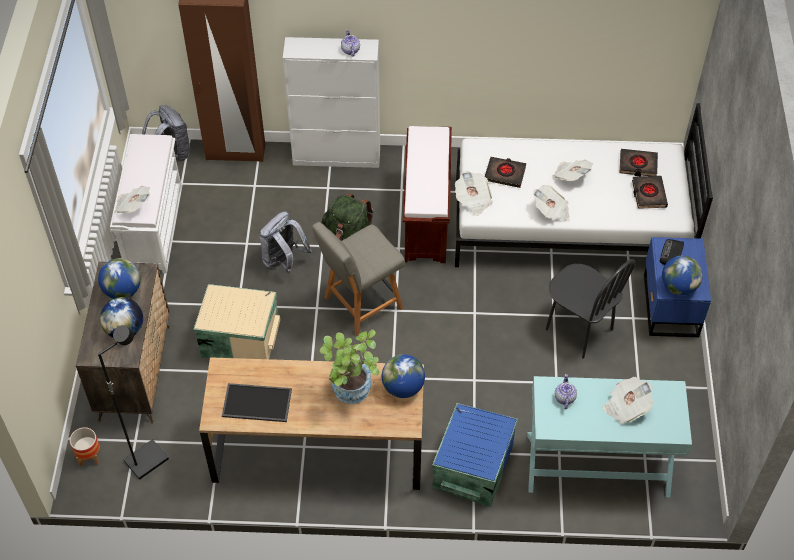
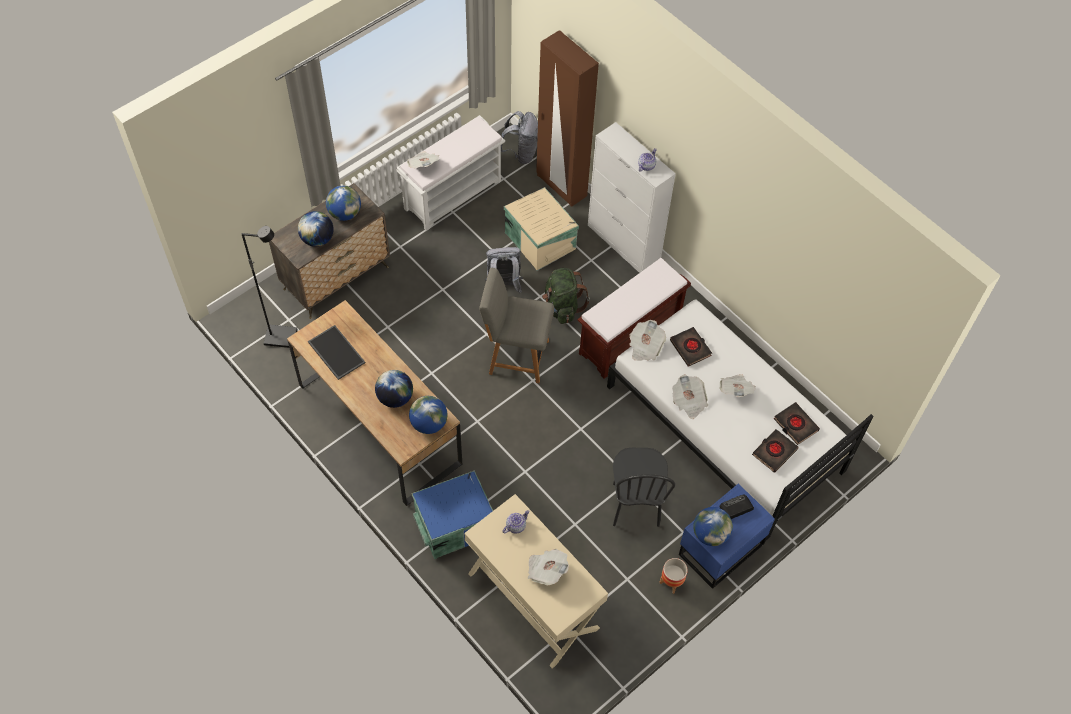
camera: 45 degrees right, 5 degrees up
(89, 456) = (255, 306): planter -> planter (671, 581)
(239, 337) = (419, 310): beige storage box -> beige storage box (540, 240)
(351, 393) = (395, 398): potted plant -> globe
(597, 464) = (532, 601): turquoise console table -> beige console table

